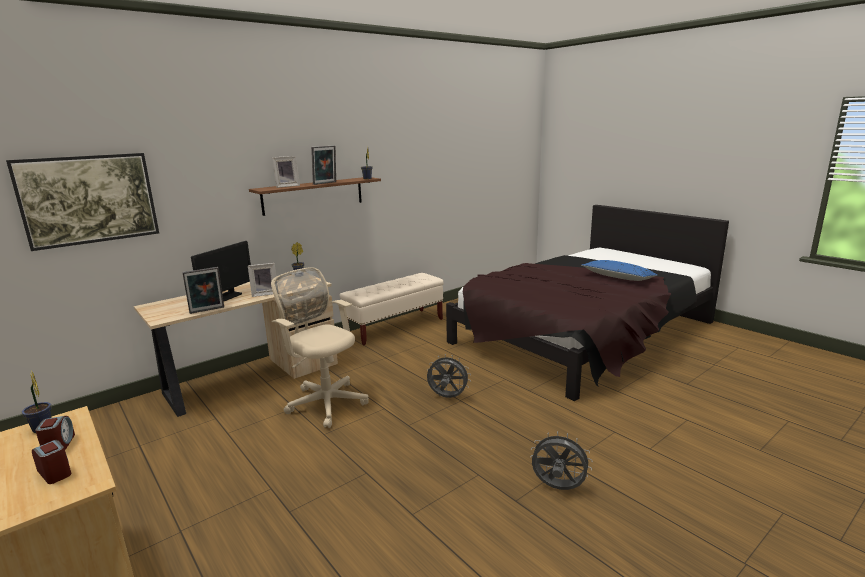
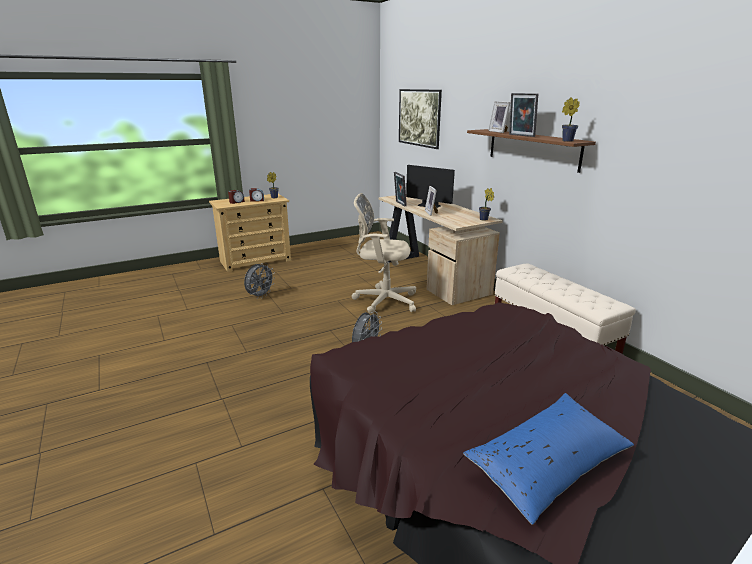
camera: 100 degrees right, 5 degrees up
(325, 402) = (383, 300): beige office chair -> beige office chair turned 135 degrees counterclockwise
(557, 488) = (200, 383): grey fan -> grey fan (260, 296)

